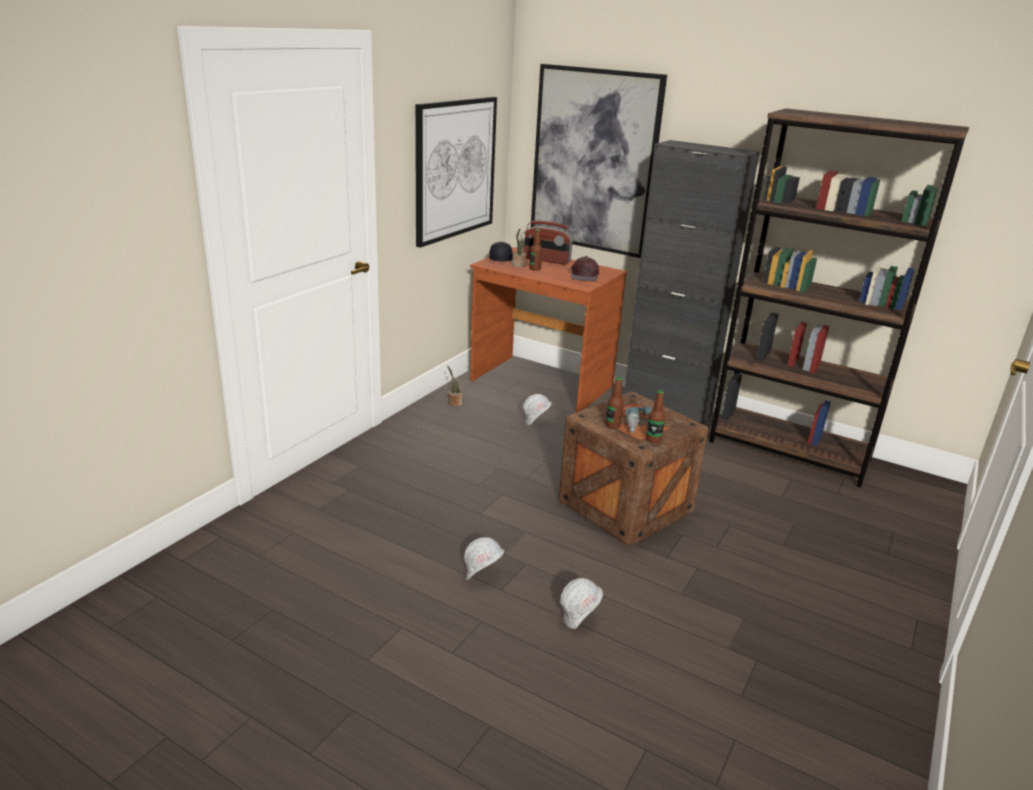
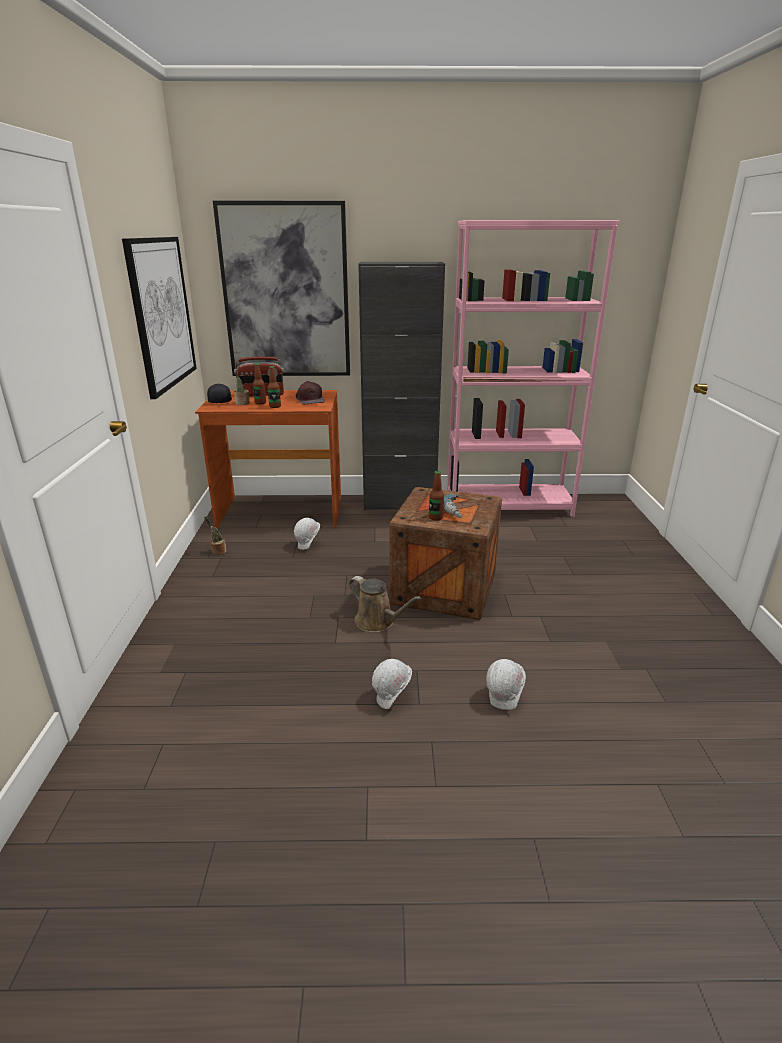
camera: 30 degrees left, 0 degrees up
(532, 511) = (377, 622): none -> brown watering can
(653, 439) = (478, 518): bottle -> bottle (275, 406)
(789, 451) = (508, 506): brown bookcase -> pink bookcase

